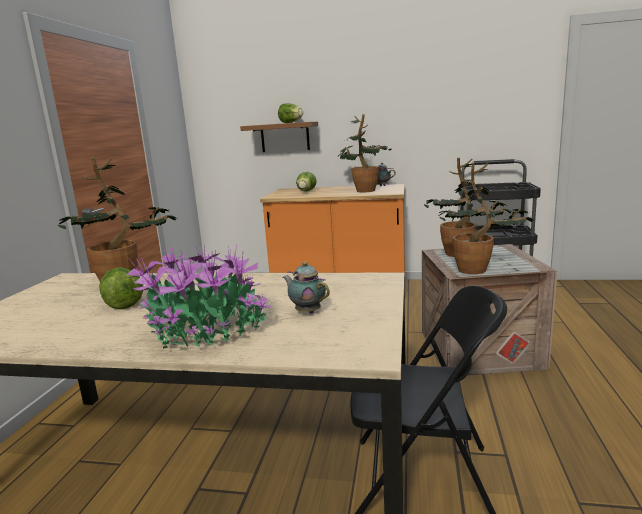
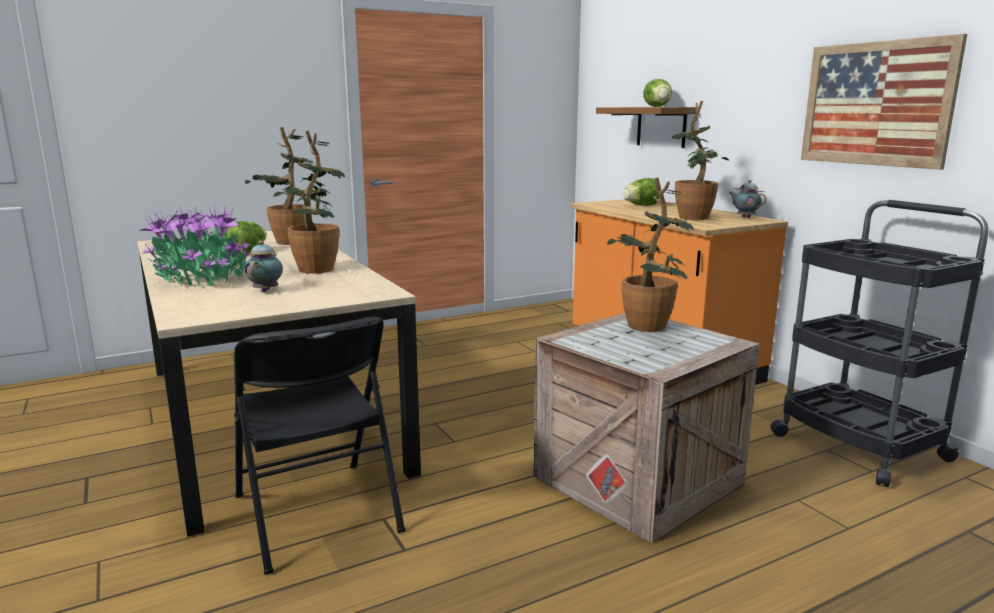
camera: 50 degrees right, 0 degrees up
(448, 111) = (876, 104): none -> picture
(479, 270) = (589, 346): potted plant -> potted plant (315, 271)

